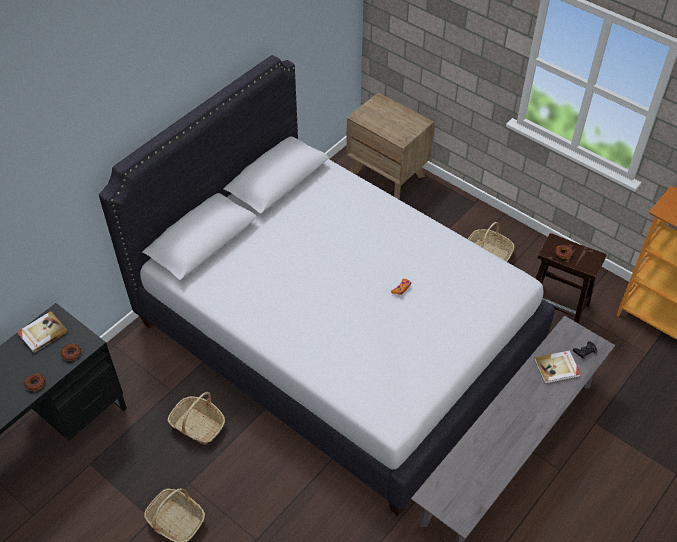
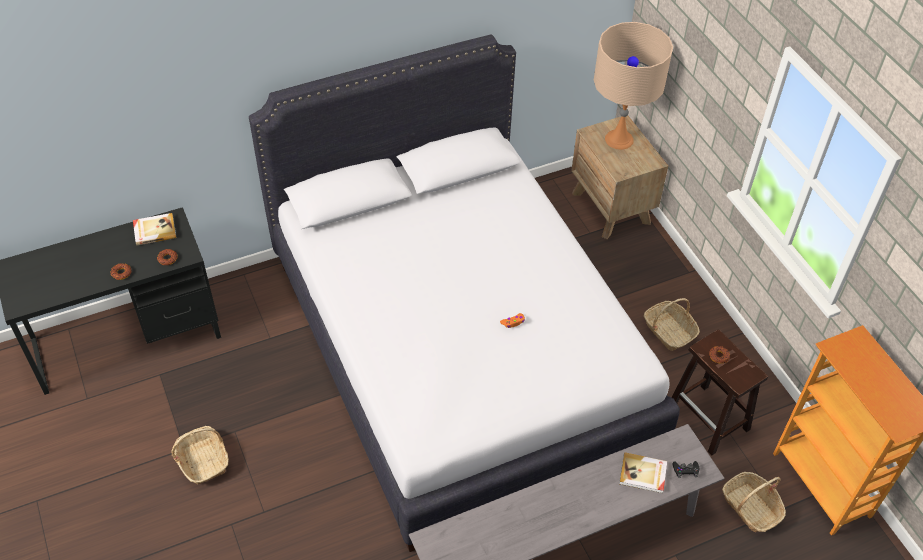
camera: 25 degrees right, 0 degrees up
(198, 425) = (274, 381): basket -> basket (751, 507)
(384, 114) = (619, 139): none -> beige table lamp

